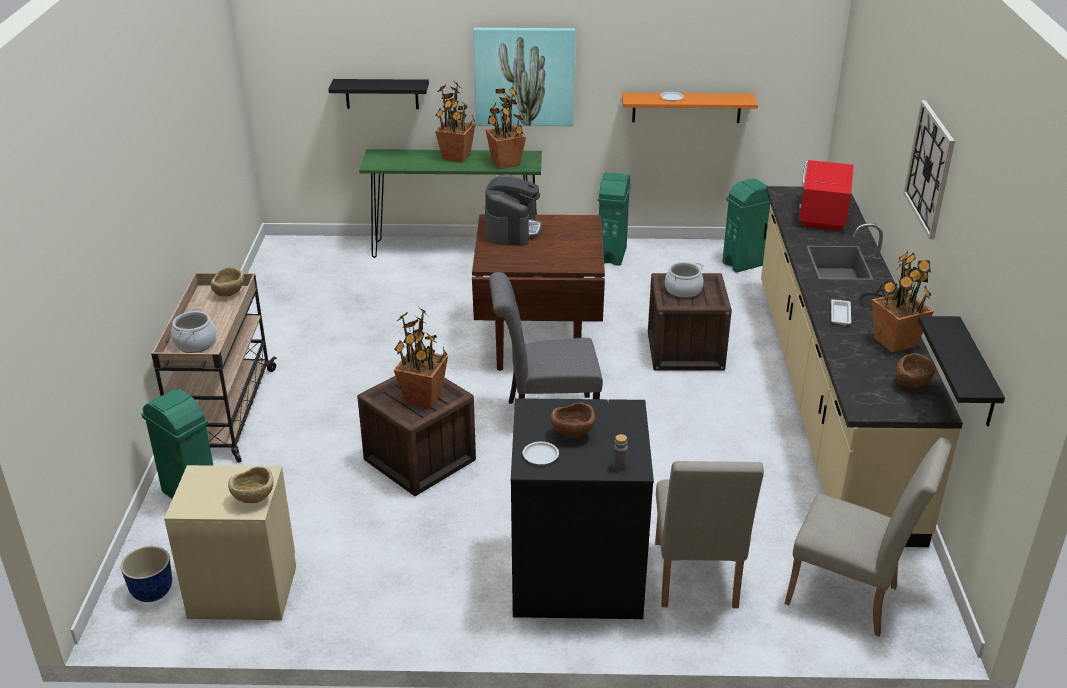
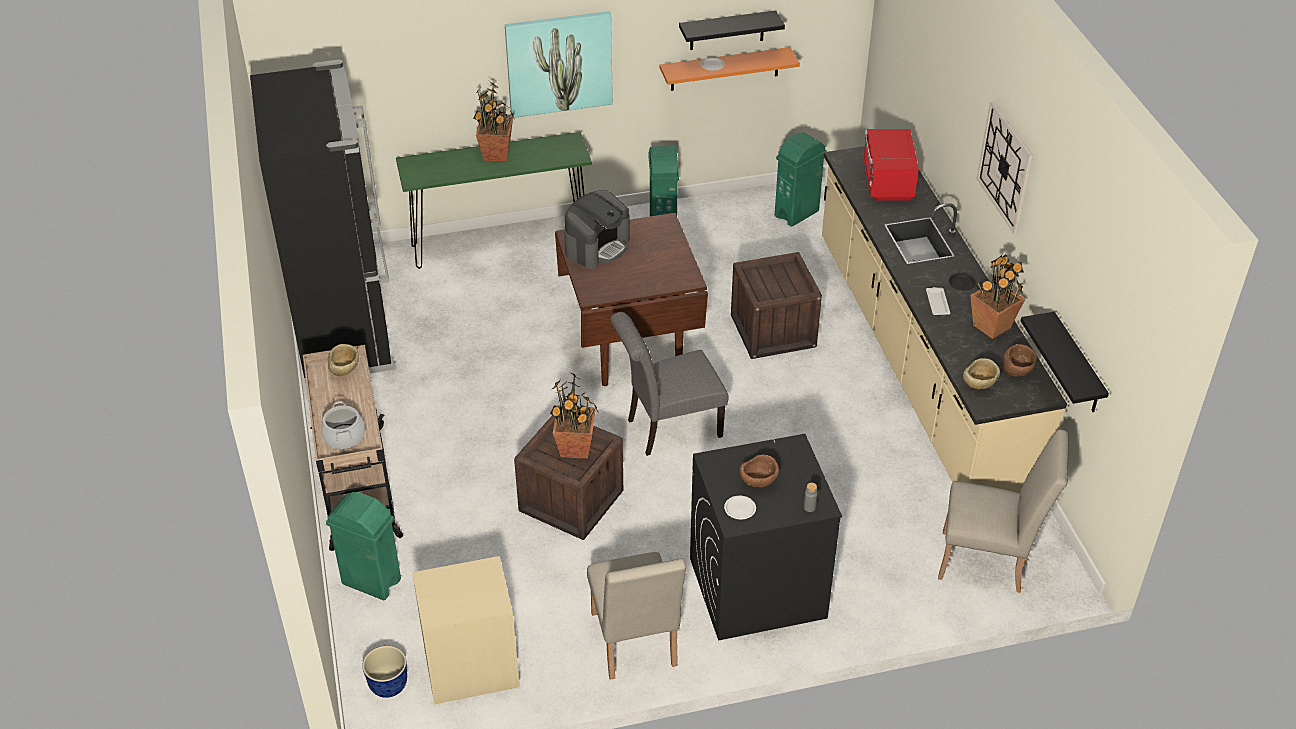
camera: 15 degrees left, 10 degrees up
(254, 499) = (492, 594): beige bowl -> beige bowl (979, 385)
(284, 294) = (346, 331): none -> black fridge
(381, 93) = (409, 100): black shelf -> black shelf (727, 30)
(505, 163) = (551, 156): potted plant -> none
(512, 229) = (597, 246): coffee machine -> coffee machine turned 45 degrees clockwise
(683, 290) = (769, 278): cooking pot -> none
(695, 581) = (858, 573): beige chair -> beige chair (634, 646)

